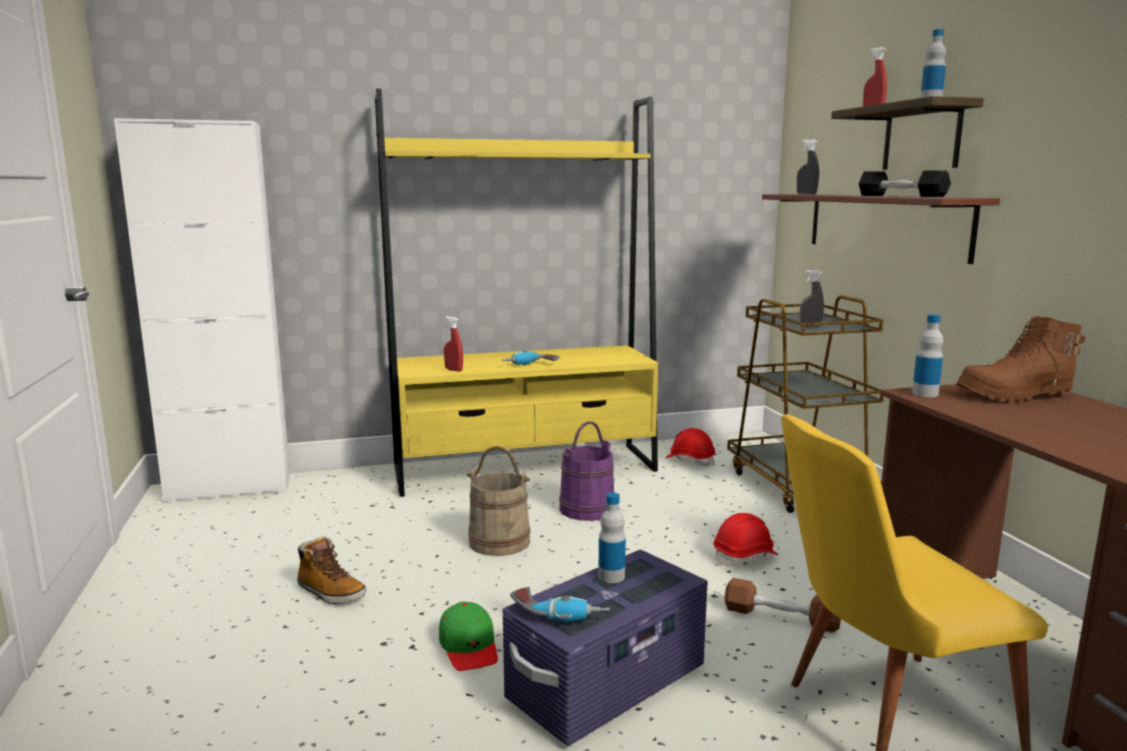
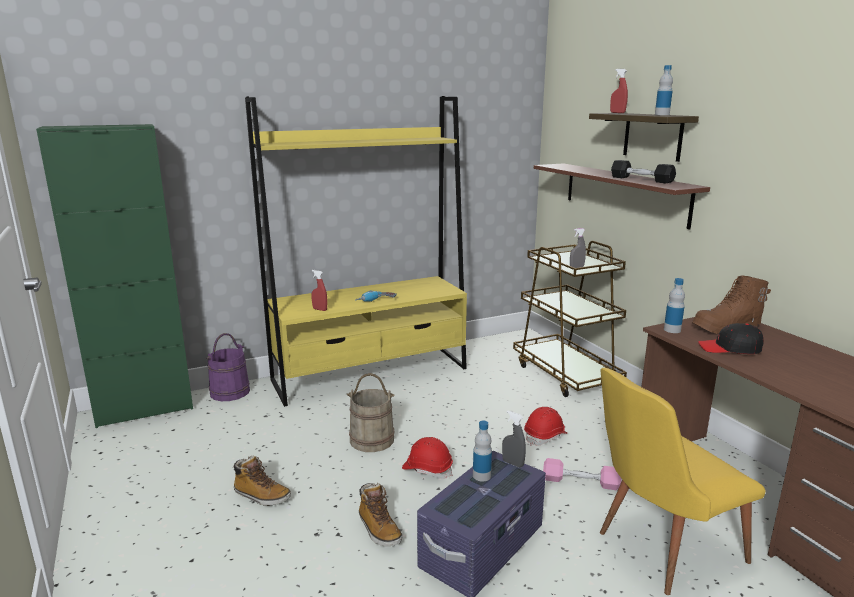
camera: 10 degrees left, 5 degrees up
(229, 487) = (145, 409): white cabinet -> green cabinet
(469, 647) = (379, 529): green cap -> boot
(559, 614) = (457, 511): power drill -> none
(587, 509) = (426, 405): purple bucket -> purple bucket (230, 392)
(690, 461) = (486, 358): red hard hat -> red hard hat (427, 469)
(781, 617) = (580, 482): brown dumbbell -> pink dumbbell
(806, 194) = (567, 168): grey spray bottle -> grey spray bottle (513, 463)
(1009, 416) = (730, 348): none -> black cap

